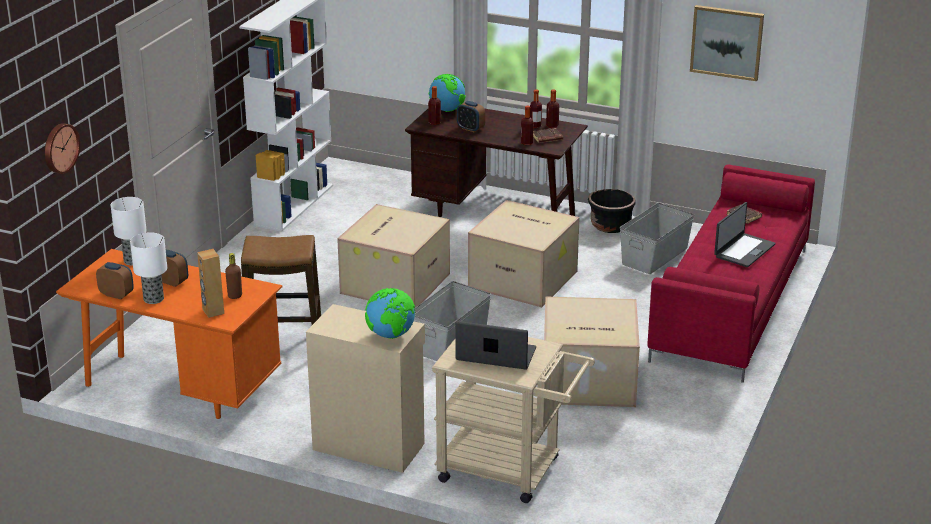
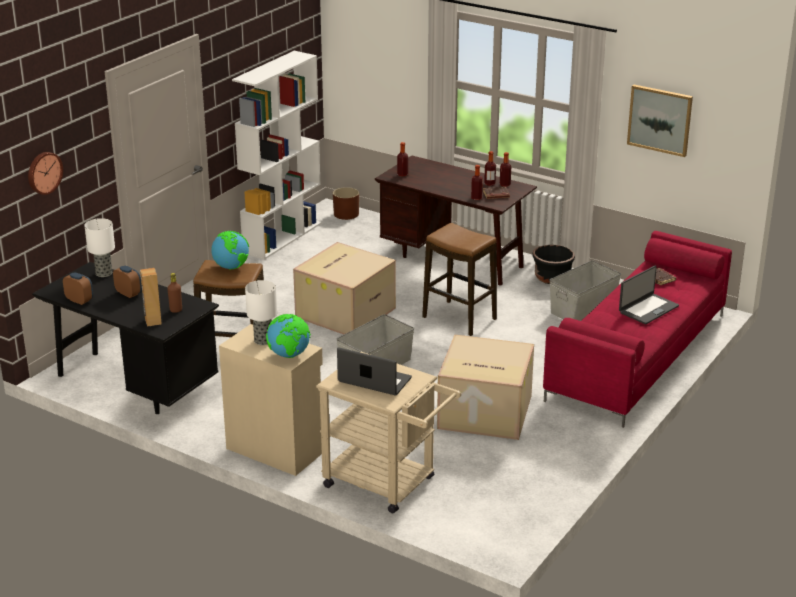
camera: 10 degrees right, 0 degrees up
(154, 299) = (108, 307): table lamp -> table lamp (263, 341)
(179, 389) = (133, 386): orange desk -> black desk
(357, 173) = (346, 214): none -> brown planter
(447, 110) = (417, 164): globe -> globe (231, 267)
(470, 129) = (432, 182): alarm clock -> none
(524, 279) = (459, 318): cardboard box -> stool

